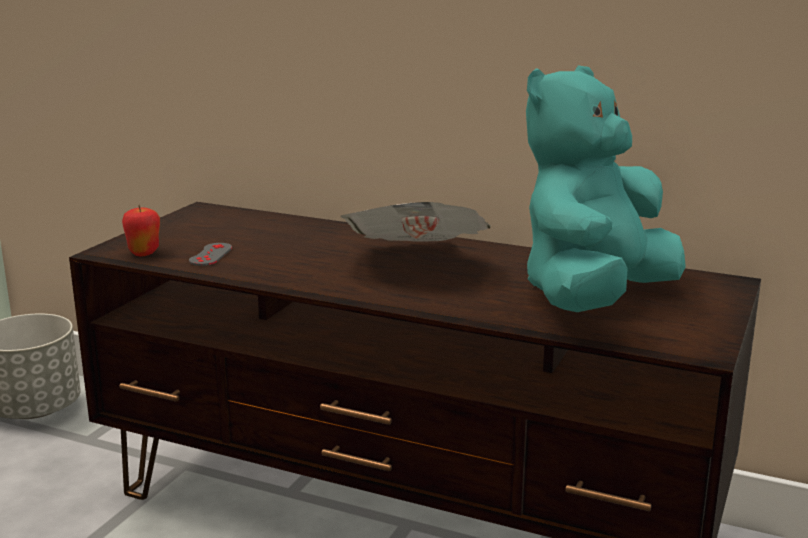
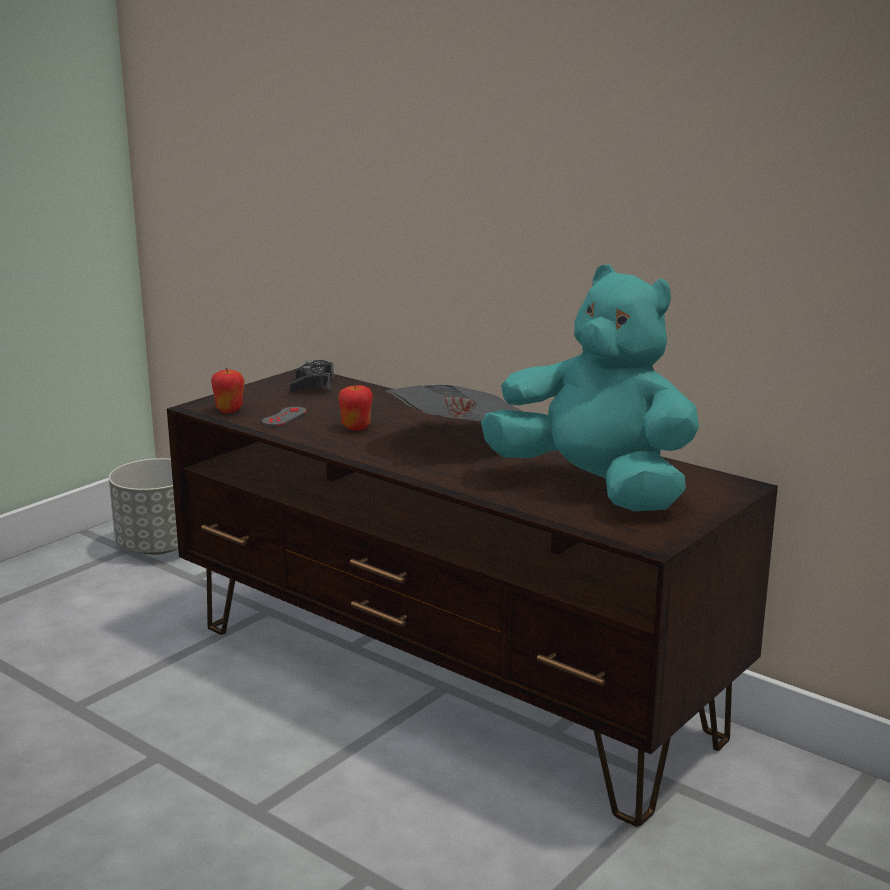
camera: 15 degrees right, 0 degrees up
(219, 219) = (312, 385): none -> black game controller
(298, 259) = (356, 427): none -> apple
(594, 299) = (595, 488): turquoise plush toy -> turquoise plush toy turned 75 degrees clockwise

